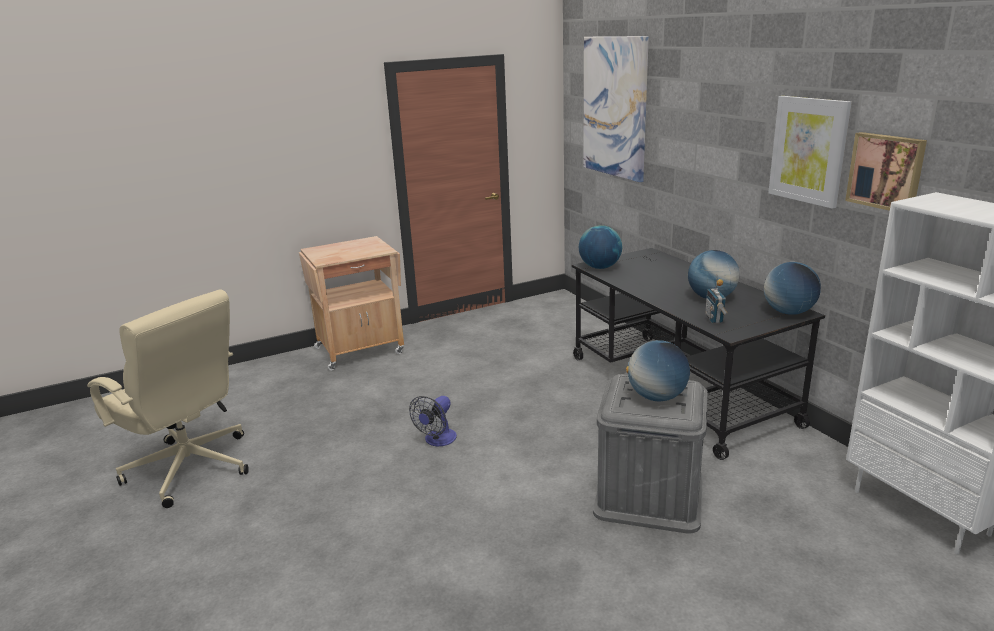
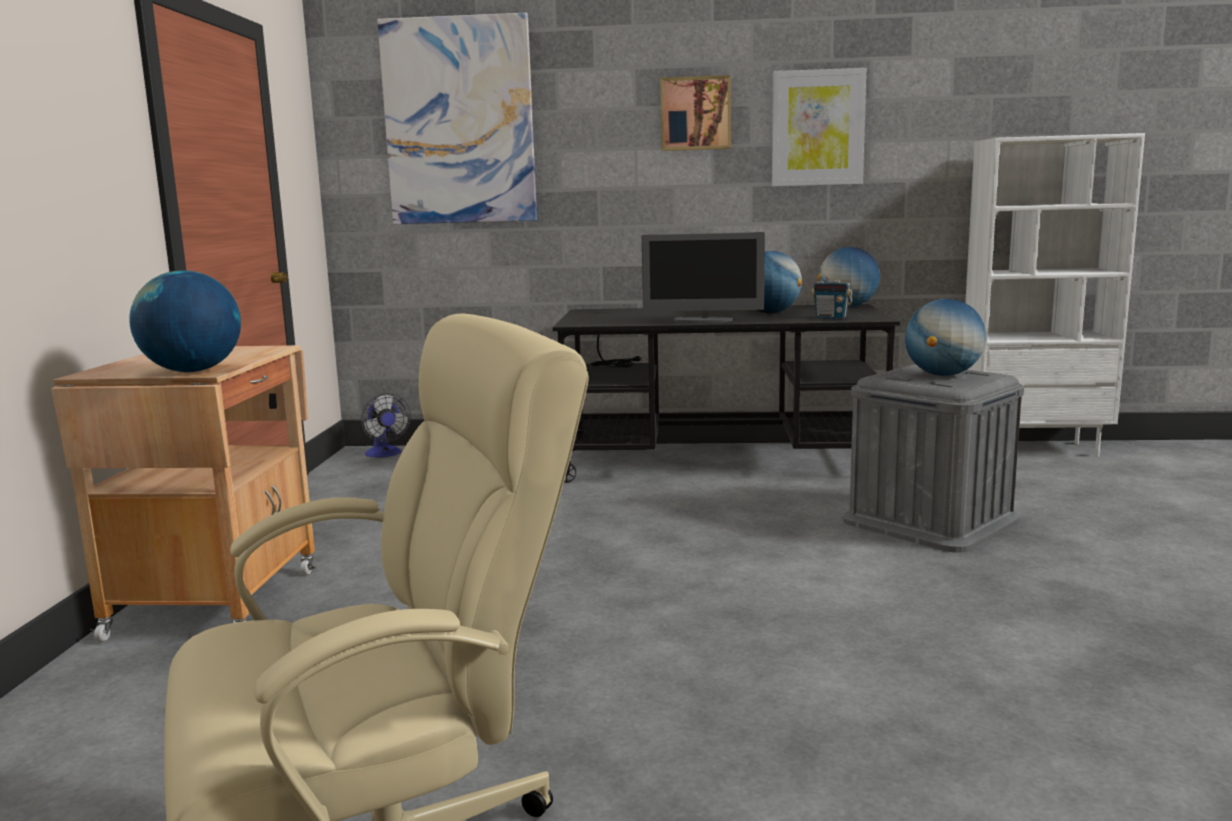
camera: 60 degrees left, 10 degrees down
(437, 440) = (664, 600): fan -> fan (385, 454)
(599, 267) = (592, 322): globe -> globe (192, 371)
(645, 289) = (703, 321): none -> monitor
(886, 171) = (915, 133): picture -> picture (695, 114)

